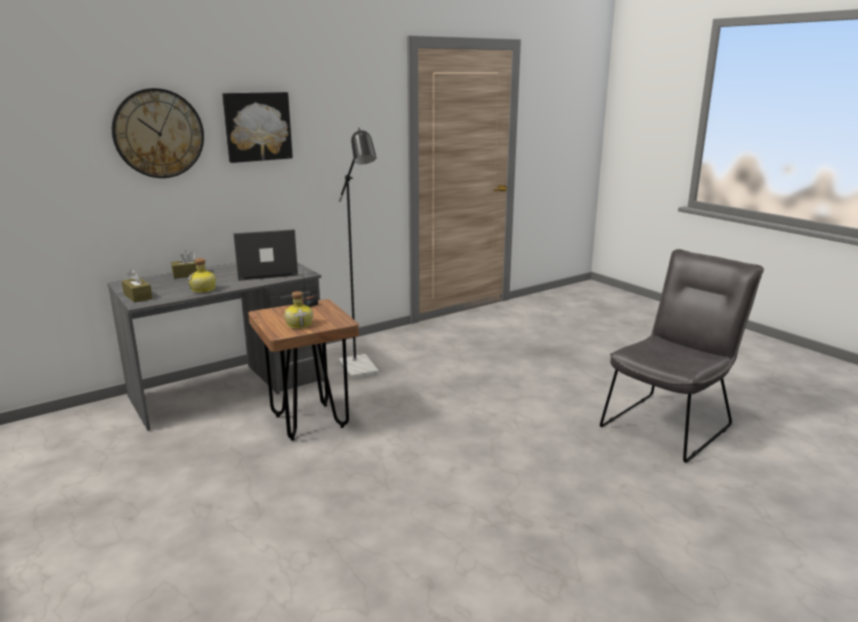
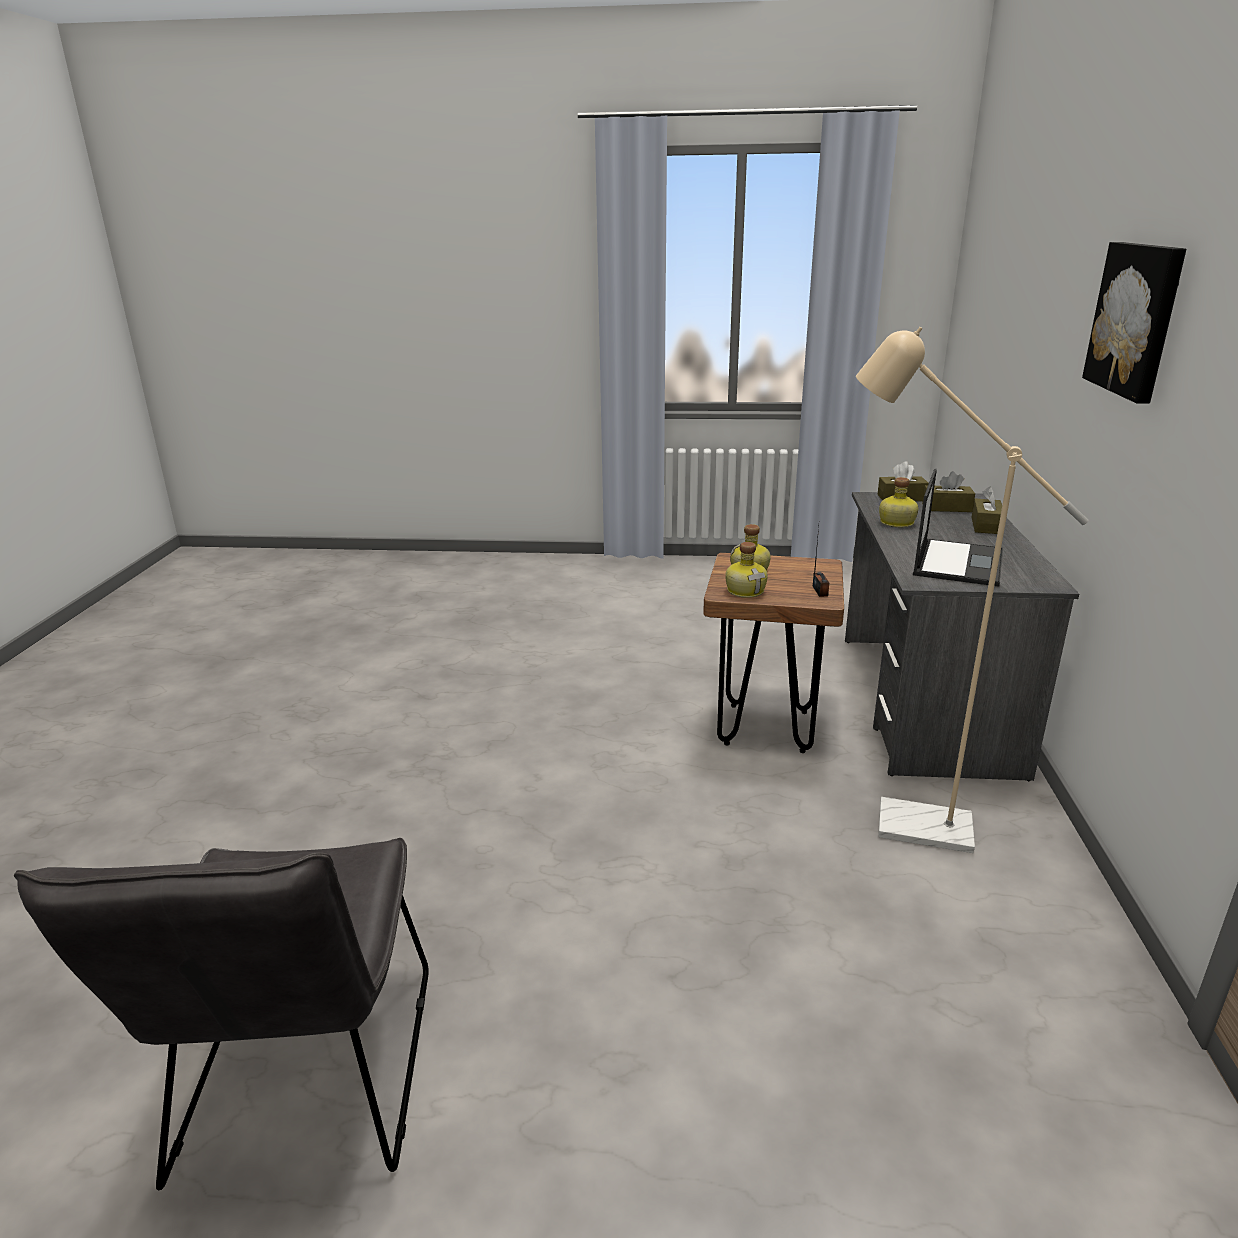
camera: 130 degrees right, 5 degrees up
(155, 285) = (946, 508): none -> brown tissue box
(158, 133) = (1062, 303): wall clock -> none
(332, 319) = (746, 590): none -> bottle
(361, 371) = (905, 824): black floor lamp -> beige floor lamp

